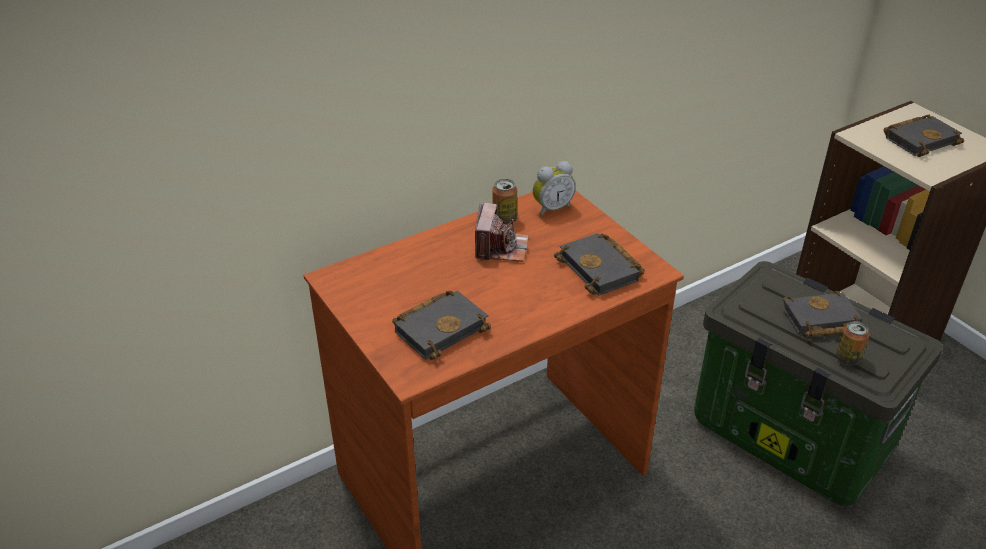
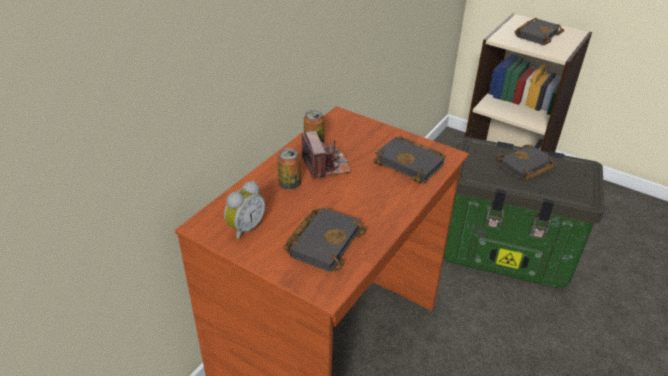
camera: 25 degrees left, 0 degrees up
(551, 208) = (343, 128): alarm clock -> alarm clock (244, 228)
(847, 359) = (558, 187): can -> can (289, 184)

